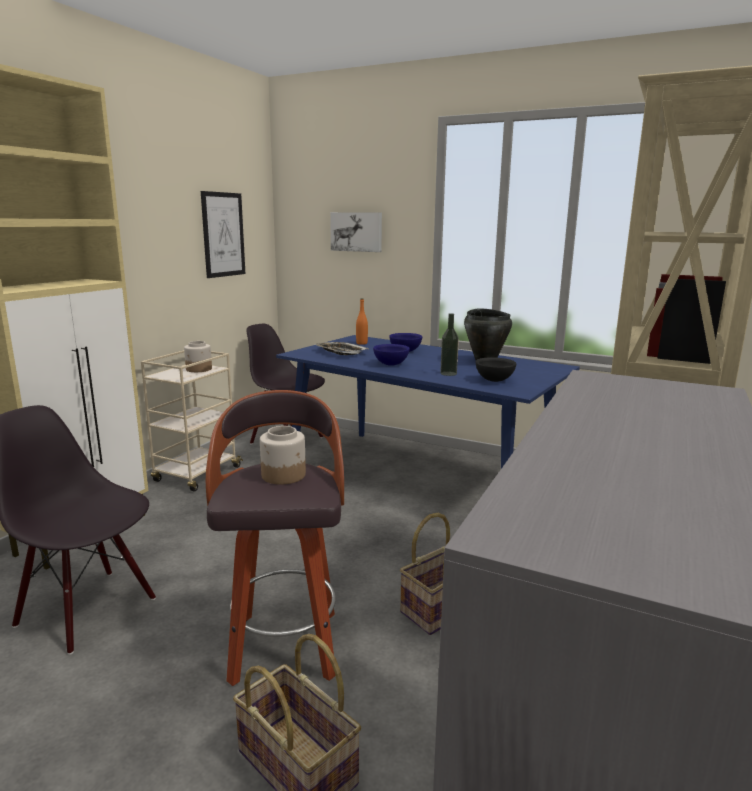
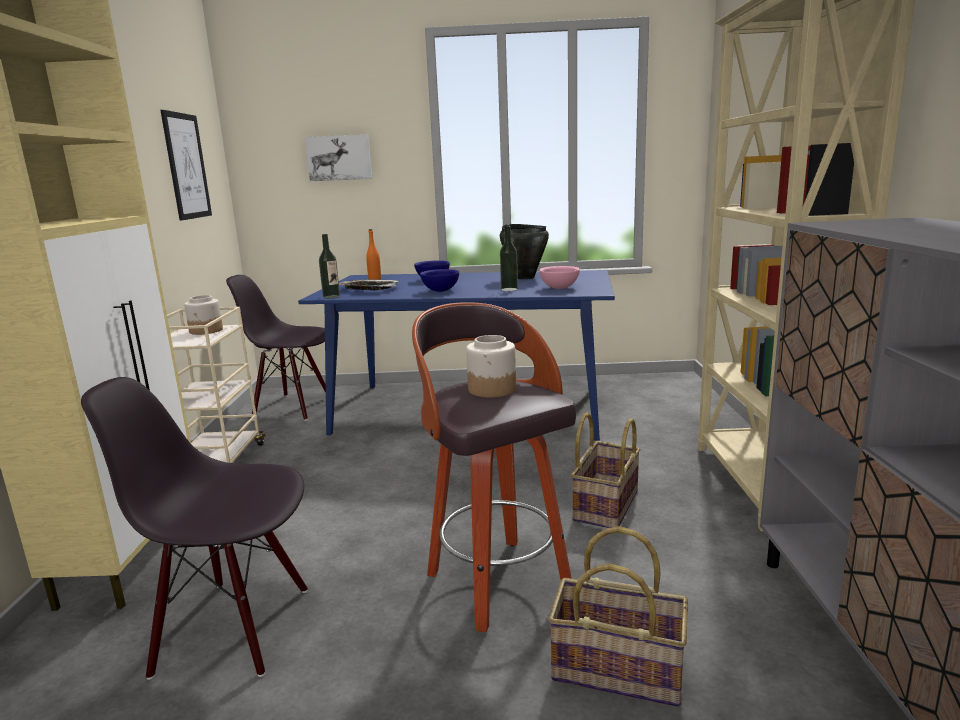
camera: 25 degrees left, 0 degrees up
(302, 355) = (331, 297): none -> bottle
(494, 380) = (559, 288): black bowl -> pink bowl

